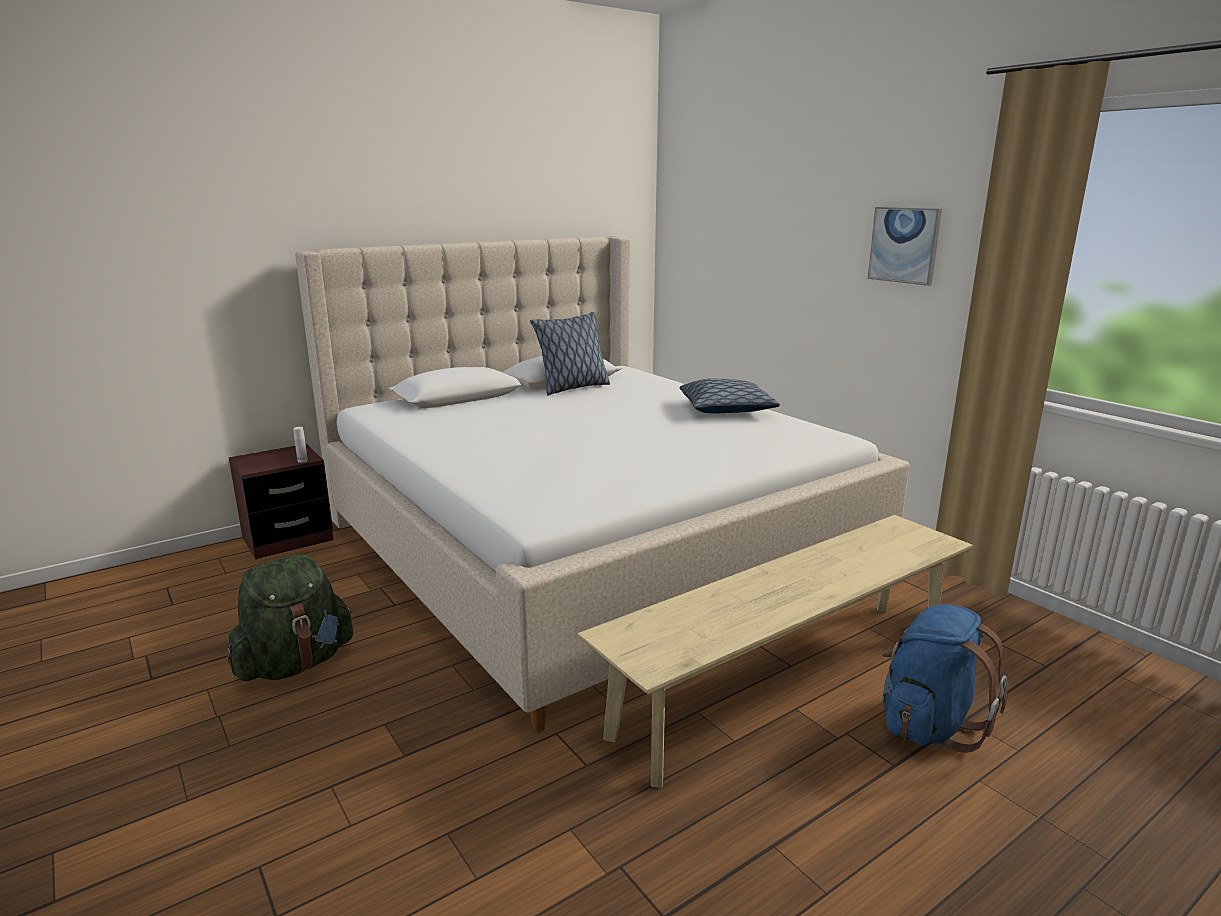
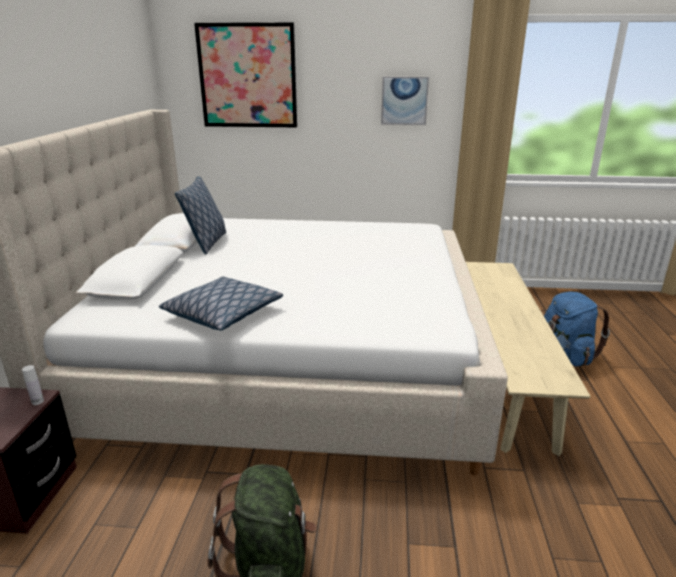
camera: 50 degrees left, 5 degrees up
(726, 409) = (335, 227): pillow -> pillow (223, 314)
(731, 203) = (248, 76): none -> picture

